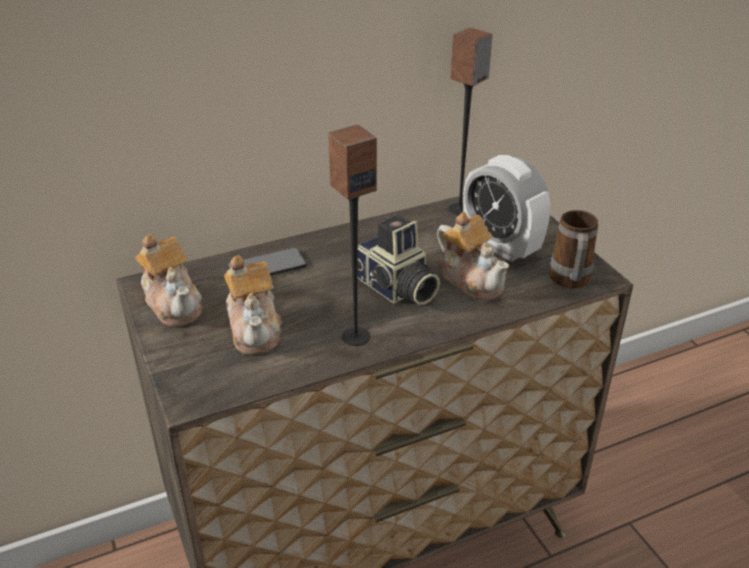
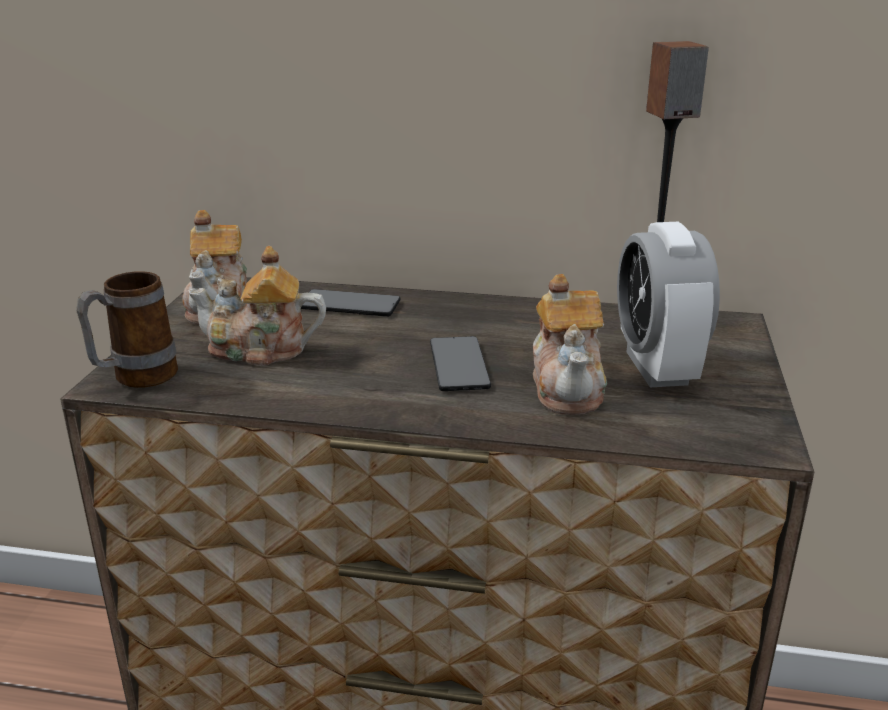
camera: 35 degrees right, 10 degrees down
(255, 329) = (260, 350): teapot -> teapot turned 75 degrees clockwise
(355, 336) = (349, 392): speaker -> none
(395, 289) = (459, 365): camera -> phone
(570, 282) = (708, 435): mug -> mug (135, 379)

